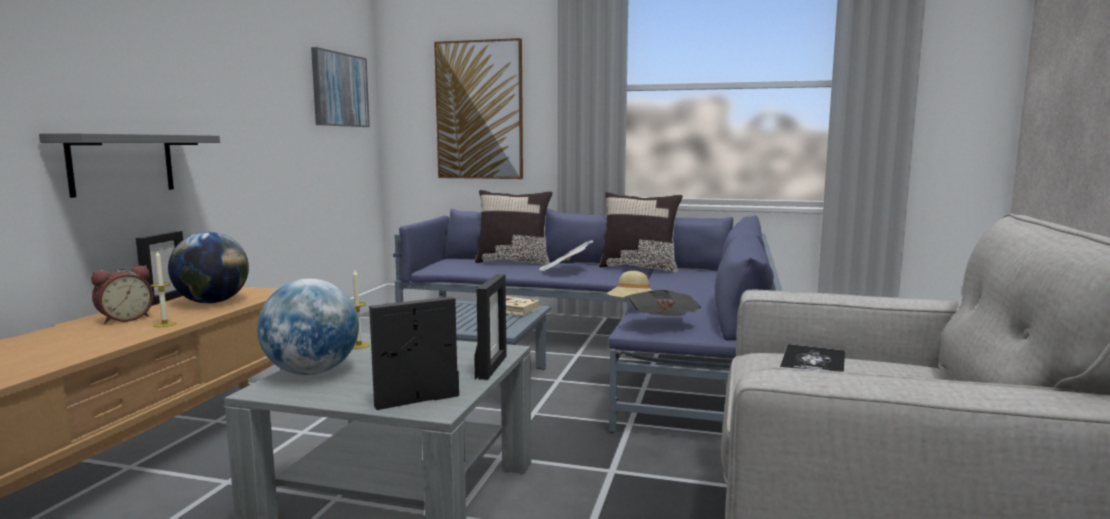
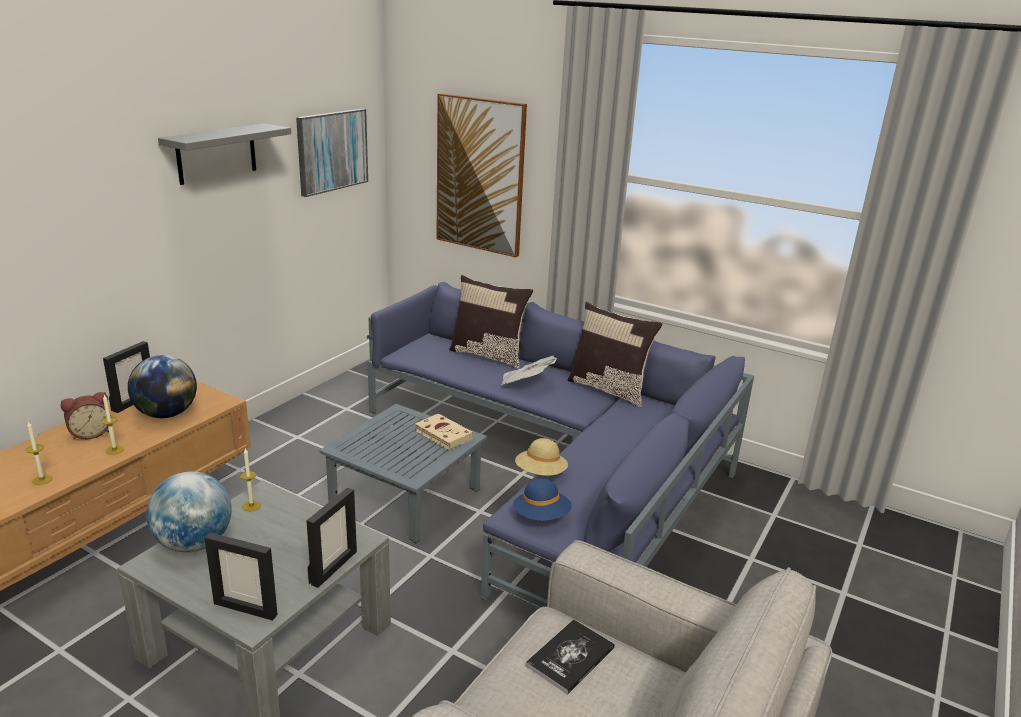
camera: 15 degrees right, 15 degrees up
(80, 348) = (42, 480): none -> candle
(122, 164) = (92, 288): grey shelf -> grey shelf (216, 153)
(417, 401) = (246, 608): picture frame -> picture frame turned 150 degrees counterclockwise
(663, 324) = (541, 517): newspaper -> blue hat

